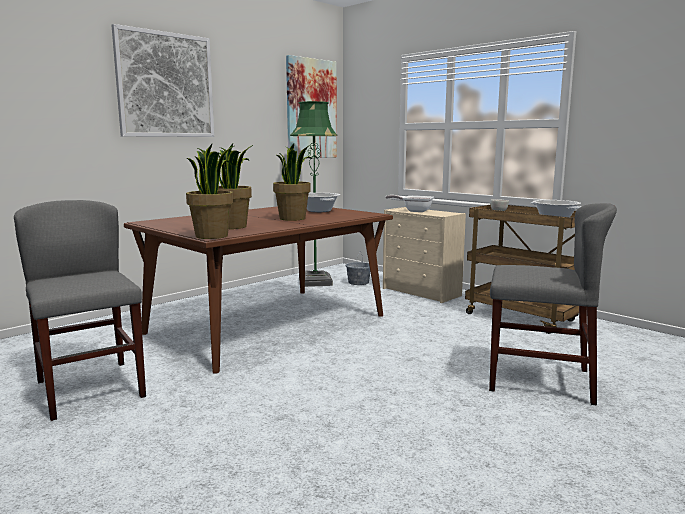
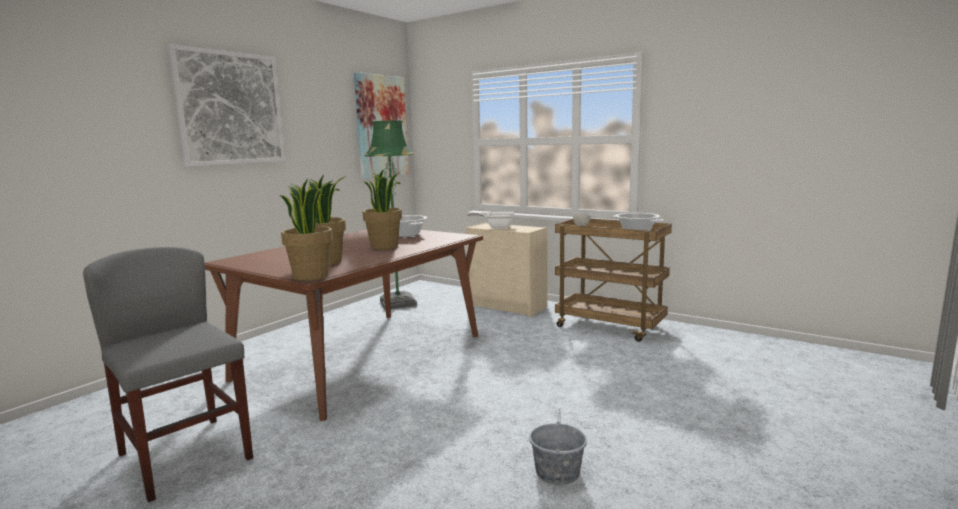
camera: 10 degrees left, 0 degrees up
(358, 282) = (442, 301): grey bucket -> grey bucket (557, 472)
(539, 380) = (646, 392): grey chair -> none

